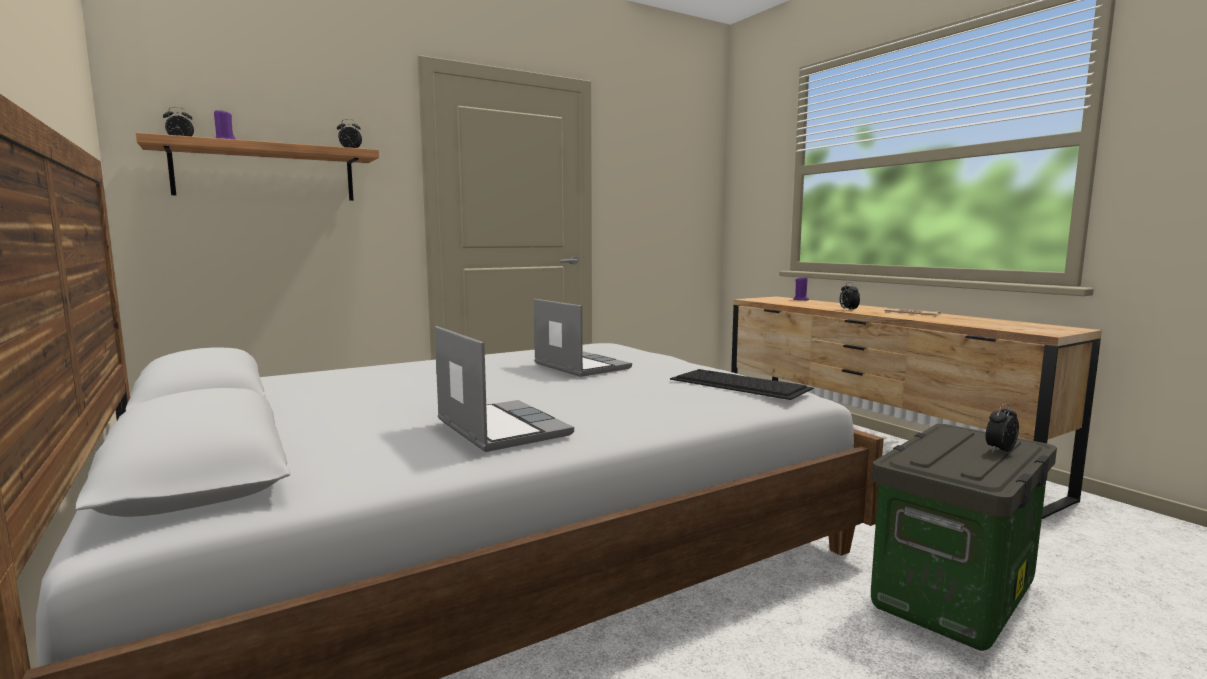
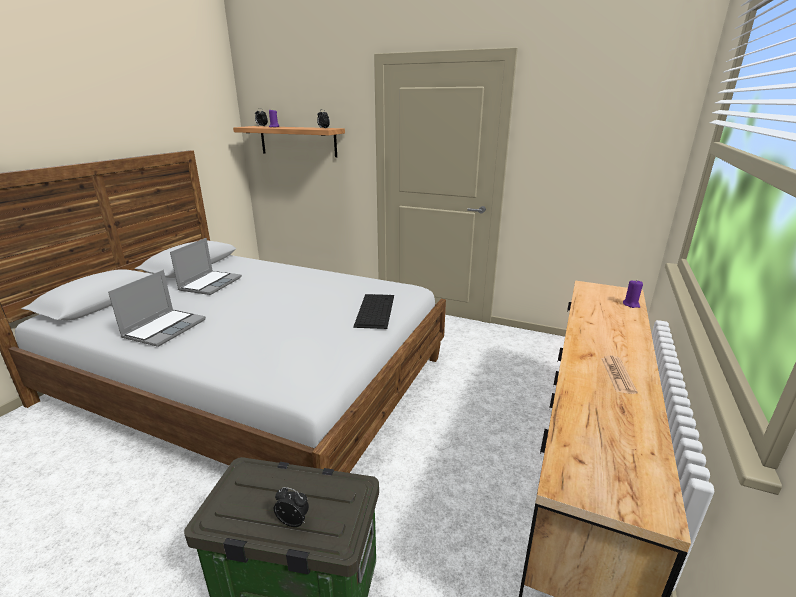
camera: 55 degrees right, 15 degrees up
(579, 366) = (322, 303): laptop -> laptop (210, 283)
(737, 384) = (301, 360): keyboard -> keyboard (375, 310)
(848, 310) = (582, 339): alarm clock -> none

